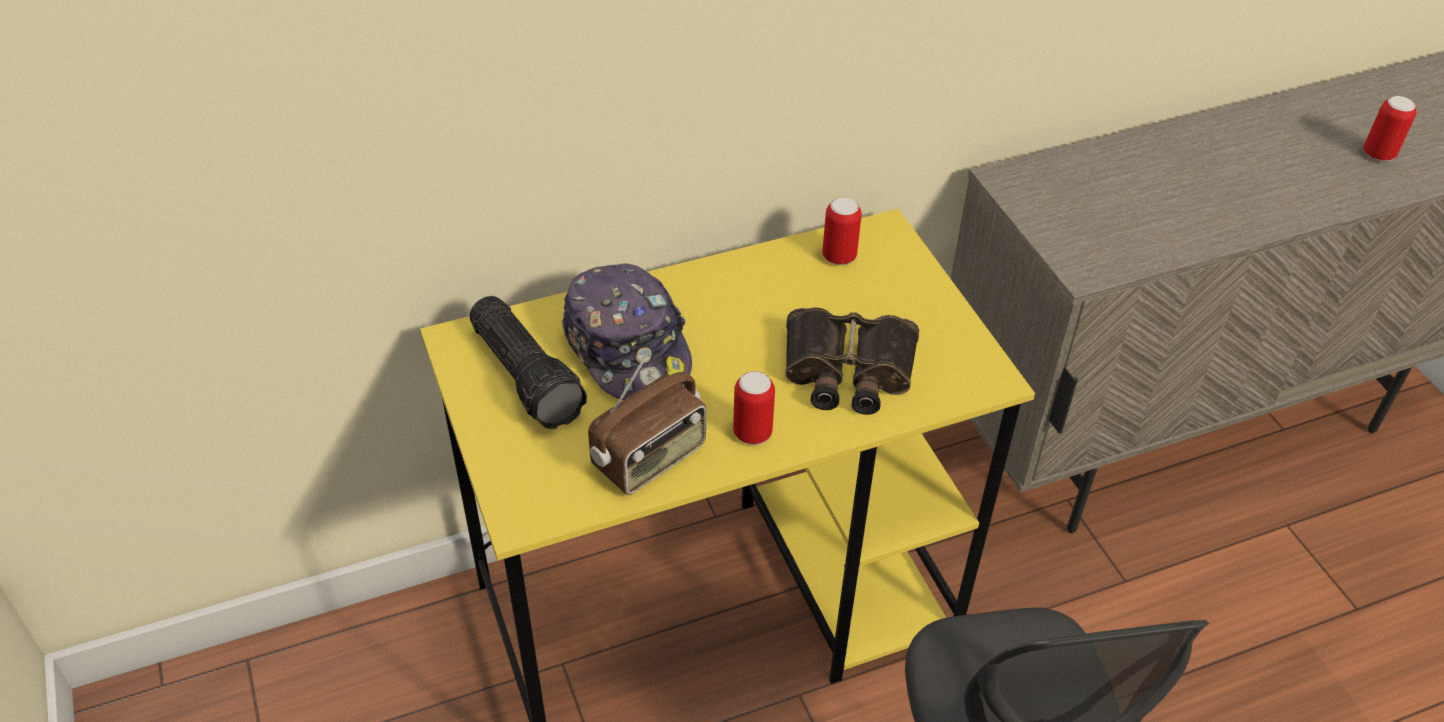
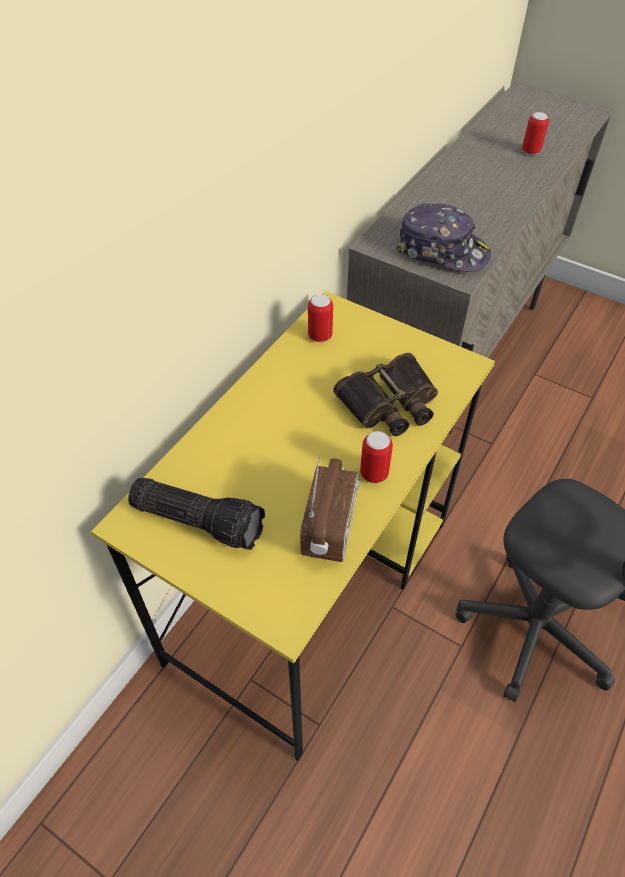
camera: 35 degrees left, 5 degrees up
(628, 347) = (248, 462): cap -> cap (442, 250)

